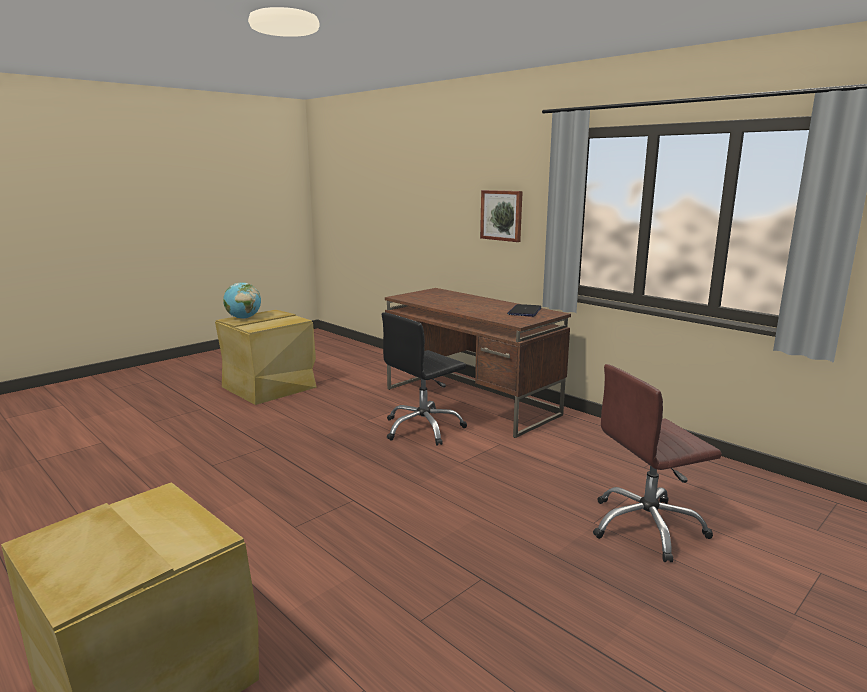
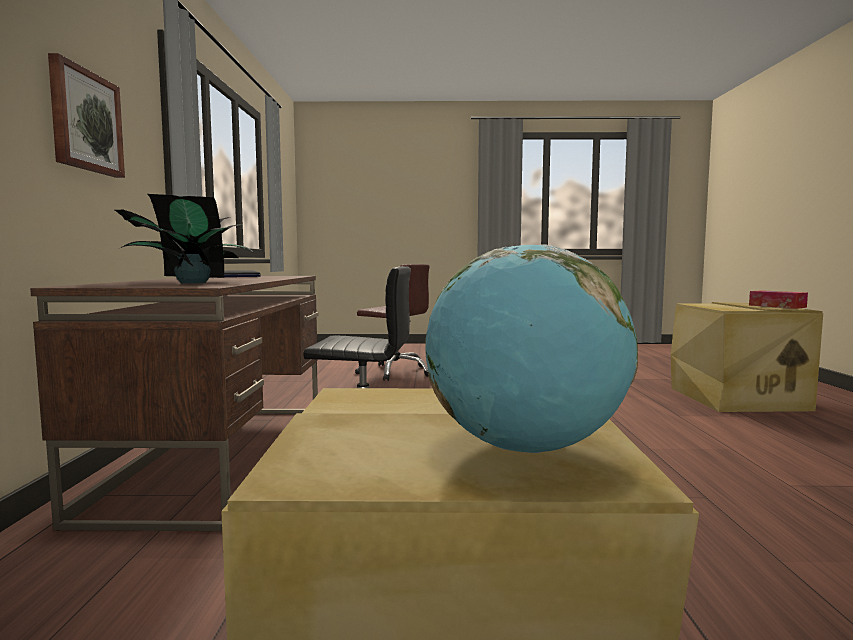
camera: 135 degrees left, 10 degrees down
(67, 541) = (777, 306): none -> tissue box
(433, 298) = (191, 283): none -> potted plant

